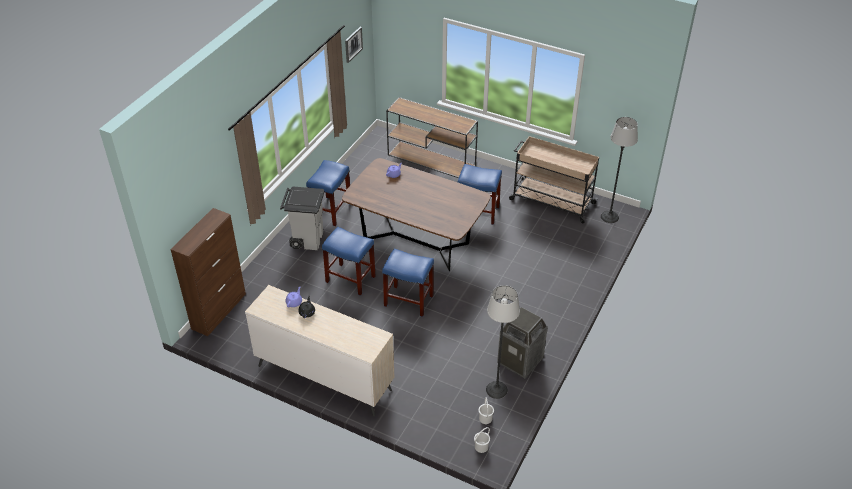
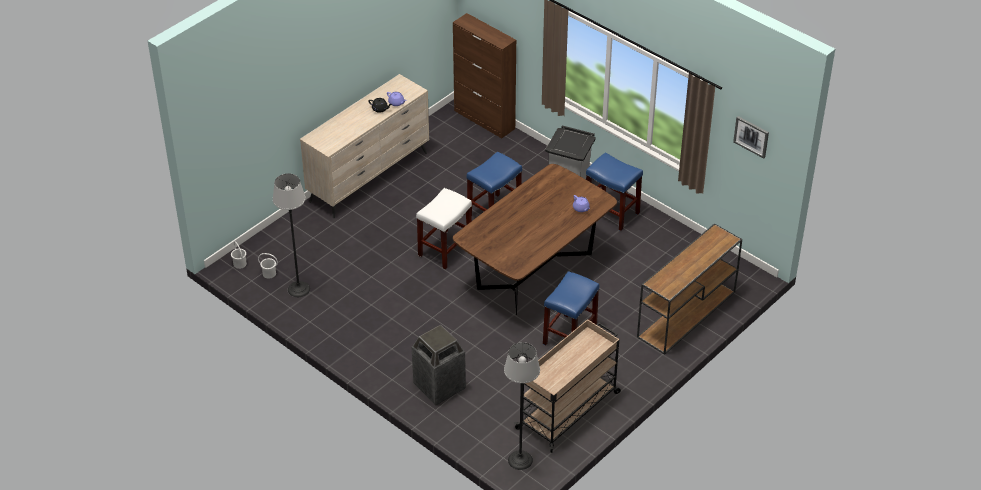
camera: 105 degrees right, 0 degrees up
(408, 301) = (445, 249): blue stool -> white stool
(520, 361) = (326, 315): trash can -> trash can (439, 387)

